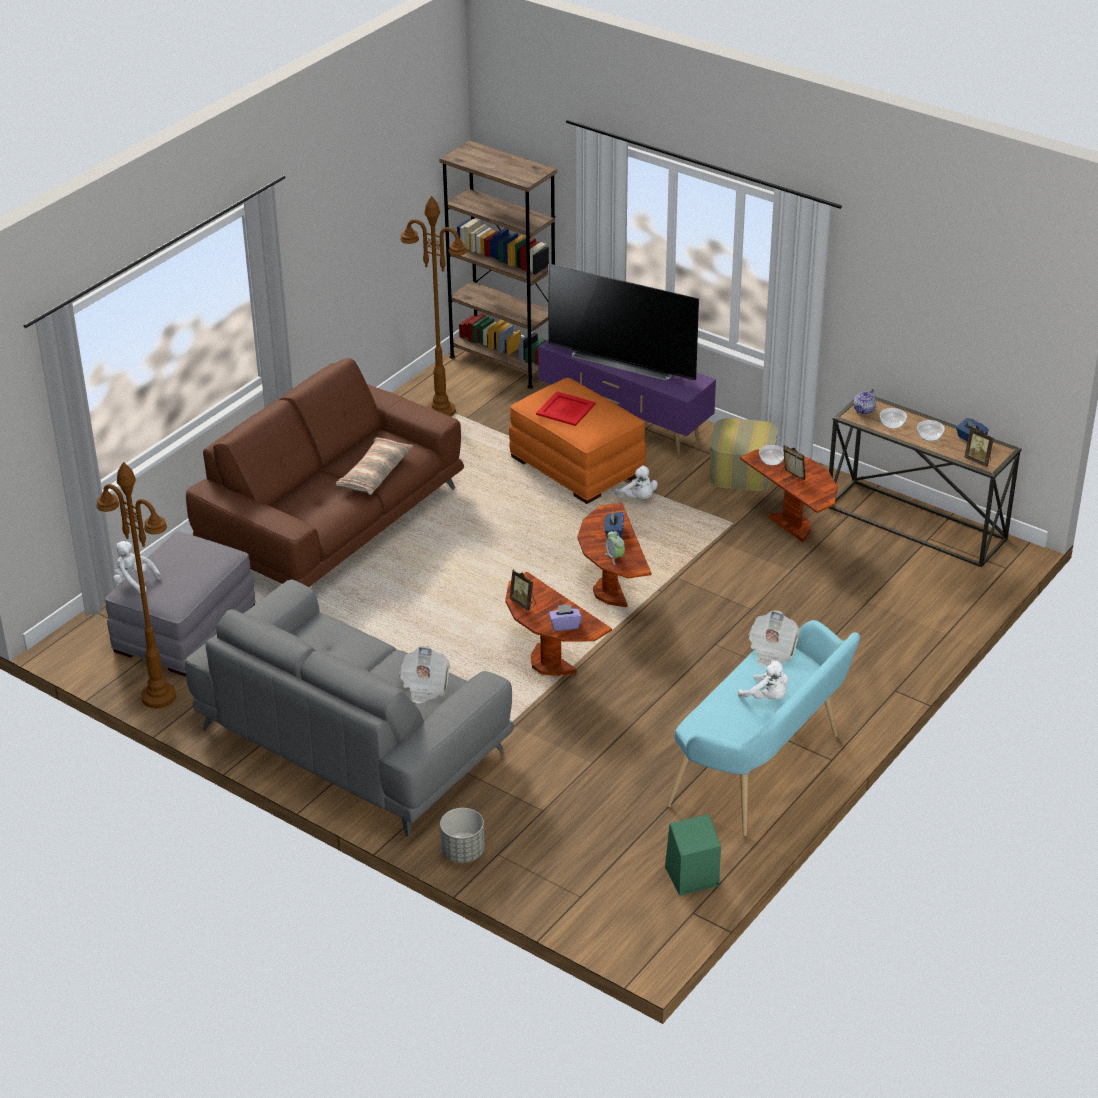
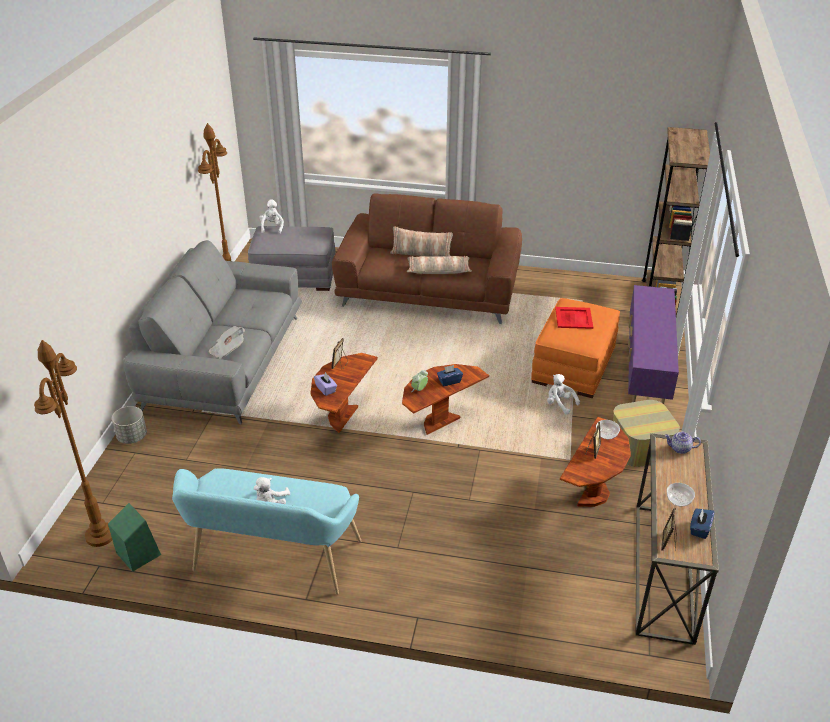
camera: 65 degrees right, 0 degrees up
(324, 475) = (421, 254): none -> pillow
(440, 411) = (579, 294): brown floor lamp -> brown floor lamp (100, 535)
(624, 362) = (654, 324): television -> none
(638, 498) = (559, 404): white plush toy -> white plush toy turned 105 degrees clockwise
(772, 650) = (333, 492): newspaper -> none
(892, 424) = (675, 471): bowl -> none

